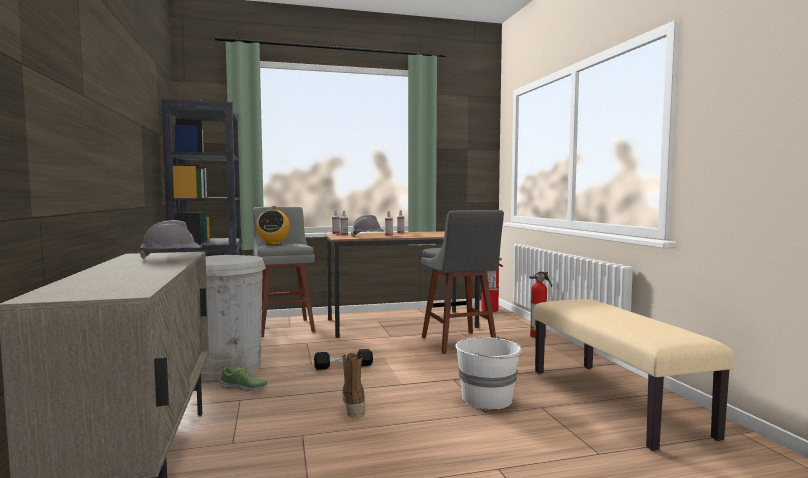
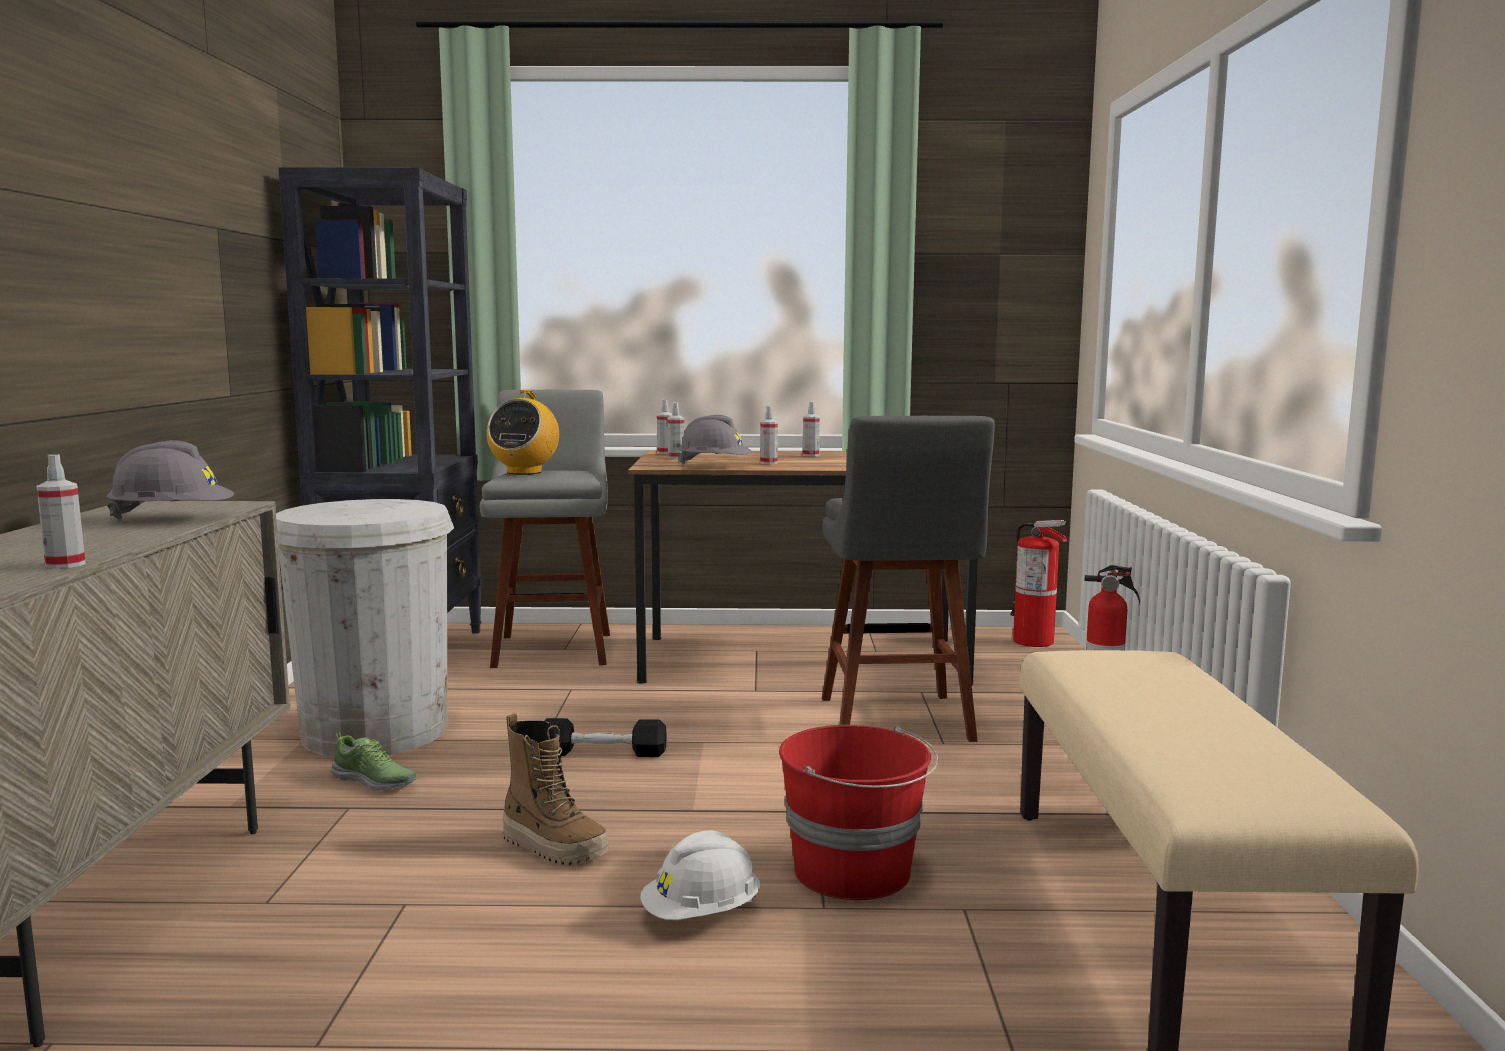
camera: 15 degrees right, 5 degrees up
(164, 274) = (65, 565): none -> spray bottle
(353, 405) = (555, 848): boot -> boot turned 120 degrees clockwise
(439, 422) = (702, 915): none -> white hard hat
(488, 399) = (854, 872): white bucket -> red bucket

